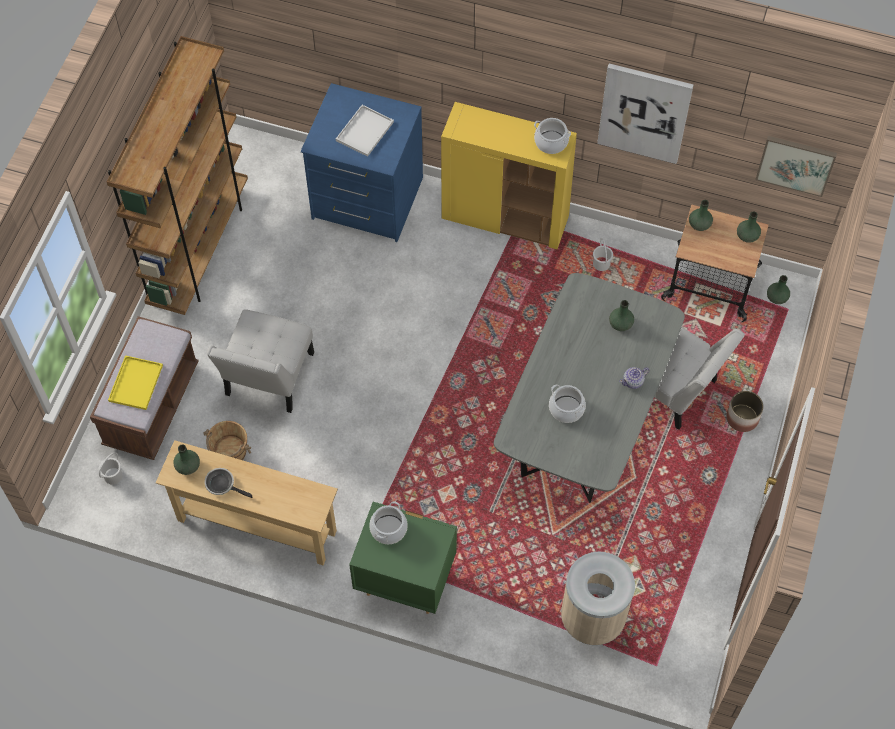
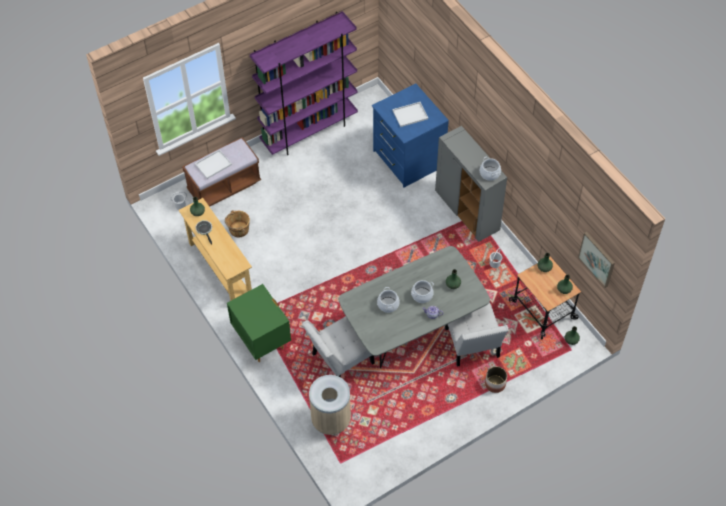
camera: 40 degrees right, 5 degrees down
(135, 382) = (213, 164): yellow tray -> white tray
(199, 248) = (309, 131): brown bookcase -> purple bookcase
(267, 379) = (285, 209): white chair -> white chair (339, 360)
(389, 529) = (258, 300): cooking pot -> cooking pot (422, 295)
(506, 218) = (467, 211): yellow cabinet -> grey cabinet
(644, 112) = (537, 183): picture -> none

